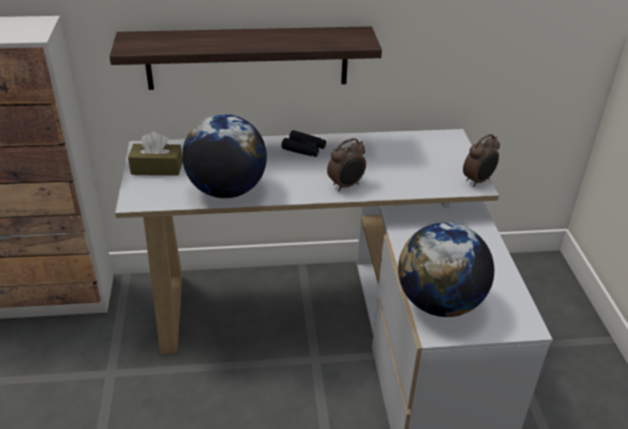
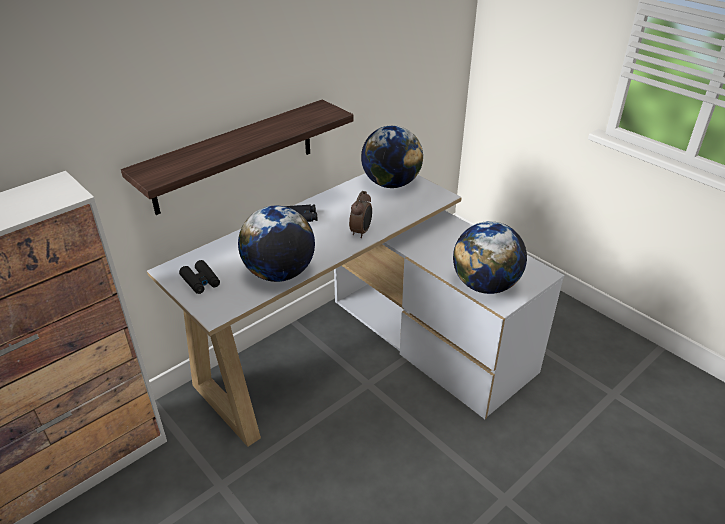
camera: 35 degrees left, 0 degrees up
(157, 168) = (200, 281): brown tissue box -> black binoculars
(434, 151) = (391, 183): none -> globe
(478, 181) = (440, 193): alarm clock -> none

